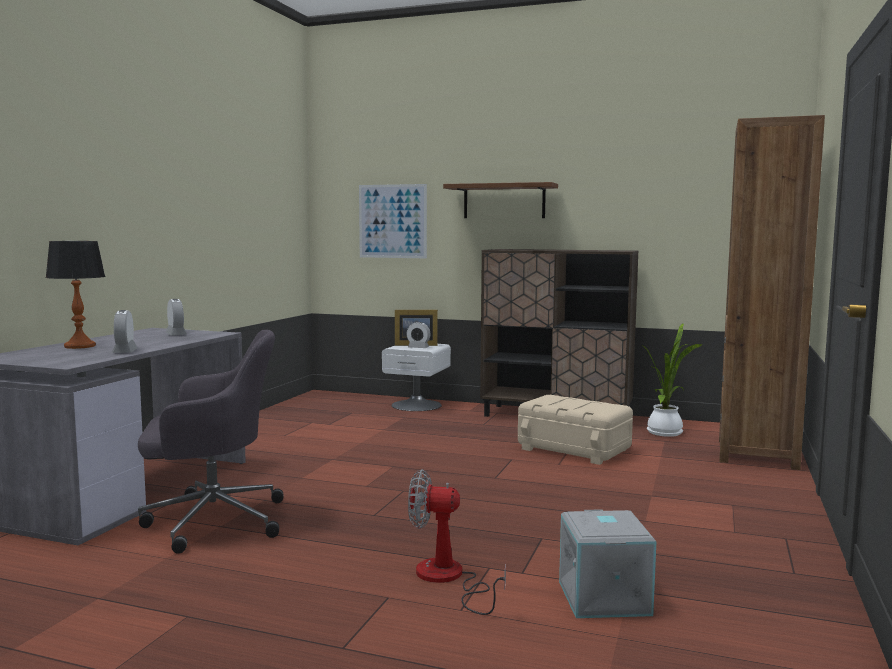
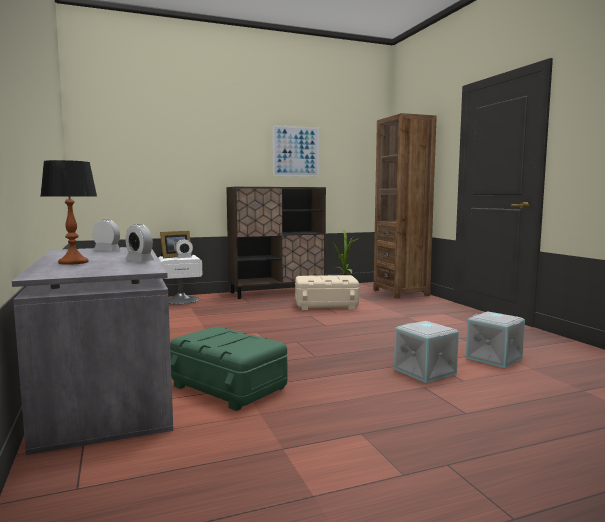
camera: 40 degrees left, 0 degrees up
(211, 521) = (229, 387): grey office chair -> green storage box
(392, 221) = (144, 167): picture -> picture (295, 151)
(448, 579) = (426, 371): fan -> grey storage box
(504, 201) = (229, 155): brown shelf -> none

